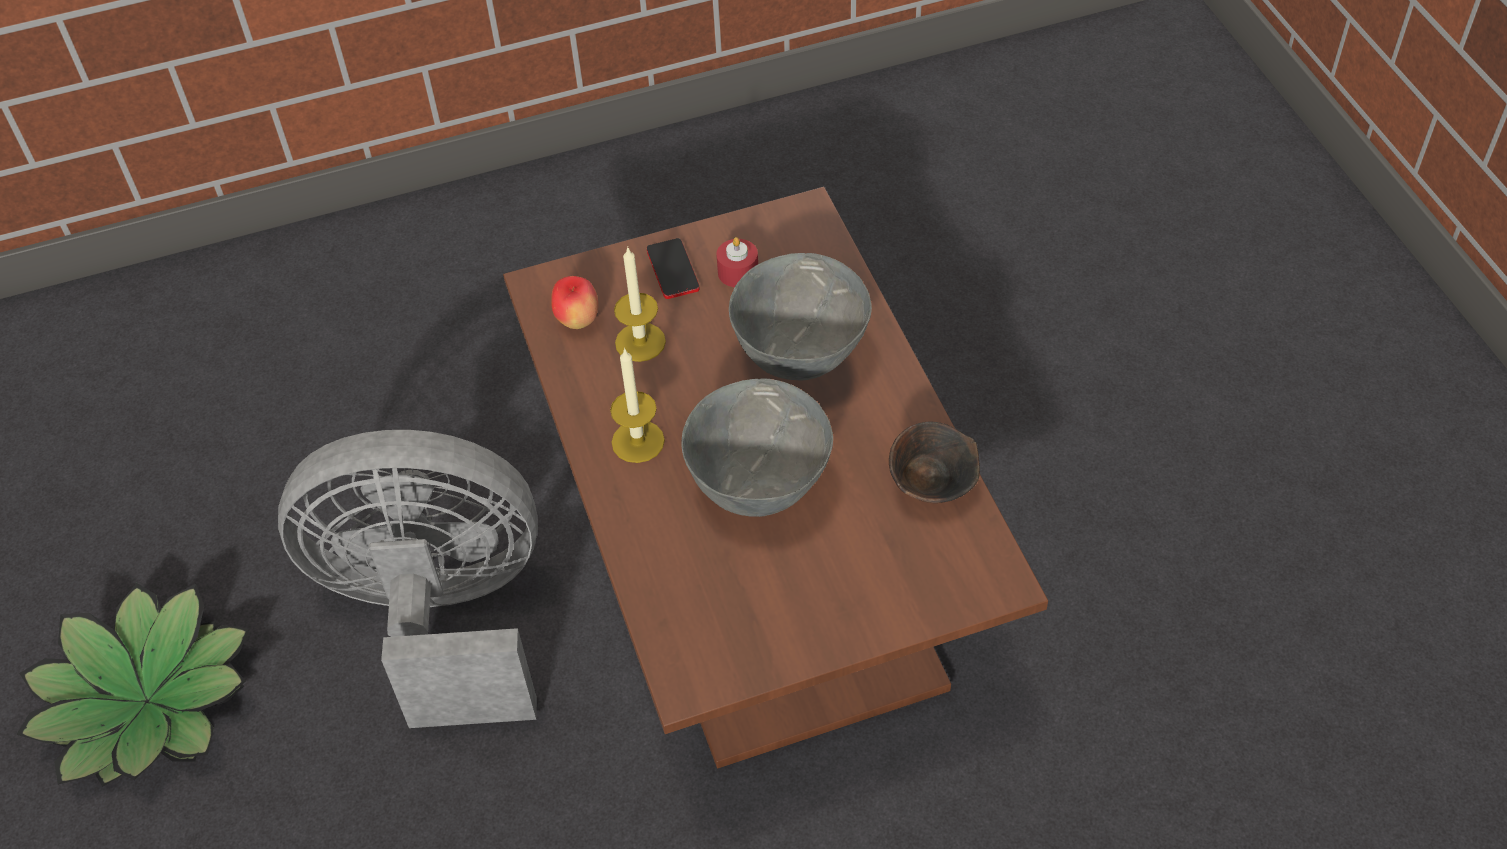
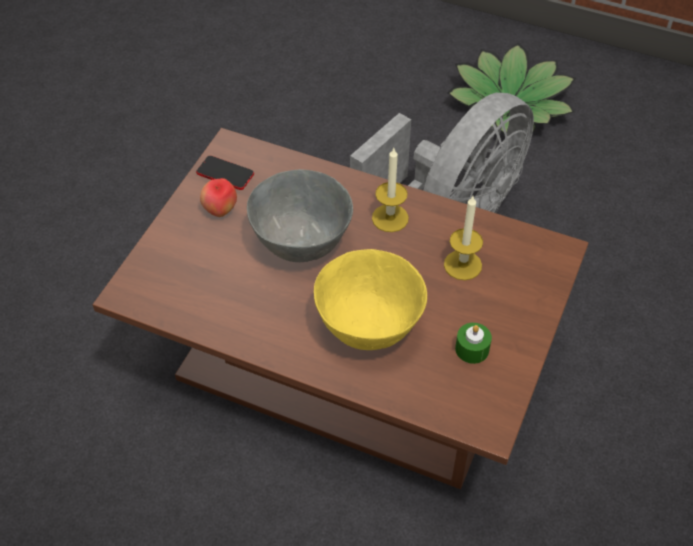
camera: 130 degrees right, 0 degrees up
(578, 320) = (510, 249): apple -> apple (220, 210)
(672, 270) = (508, 319): phone -> phone (225, 173)
(738, 272) = (472, 349): red candle -> green candle
(799, 356) = (370, 327): grey bowl -> yellow bowl
(932, 485) = (212, 314): brown bowl -> none

